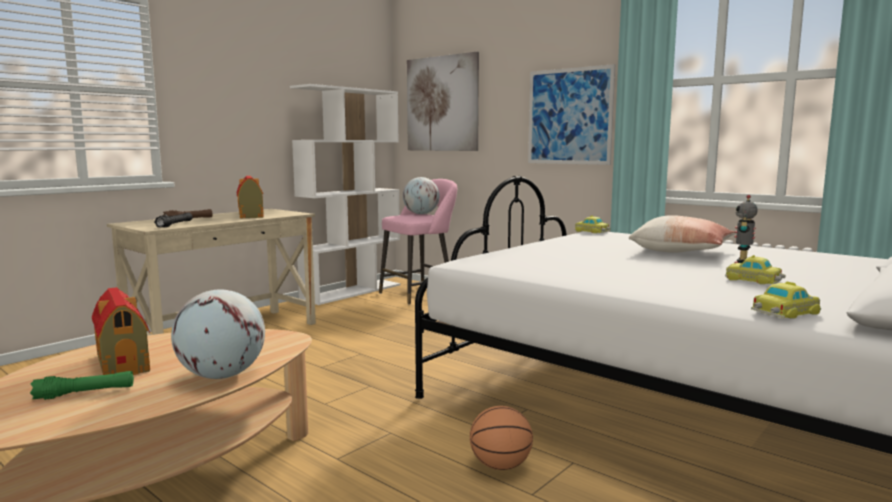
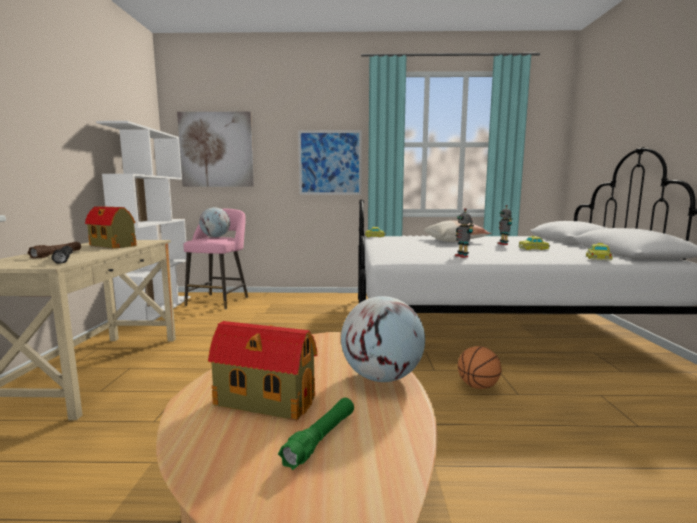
camera: 40 degrees left, 0 degrees up
(570, 273) = (462, 256): none -> toy robot

